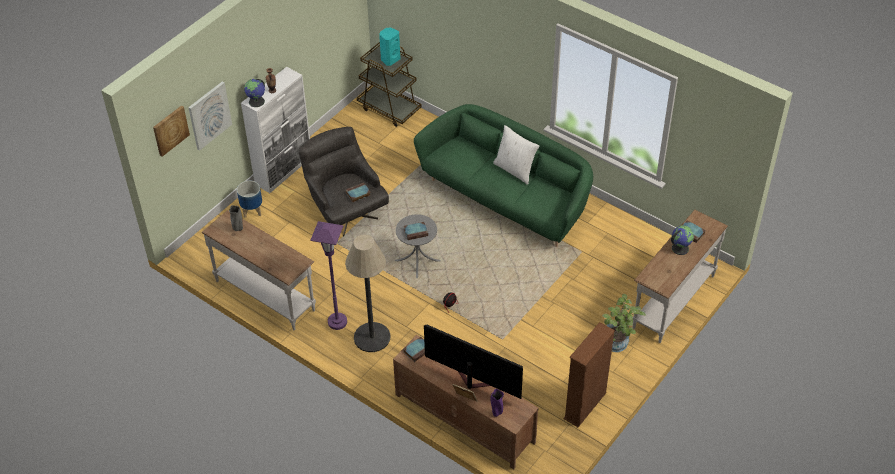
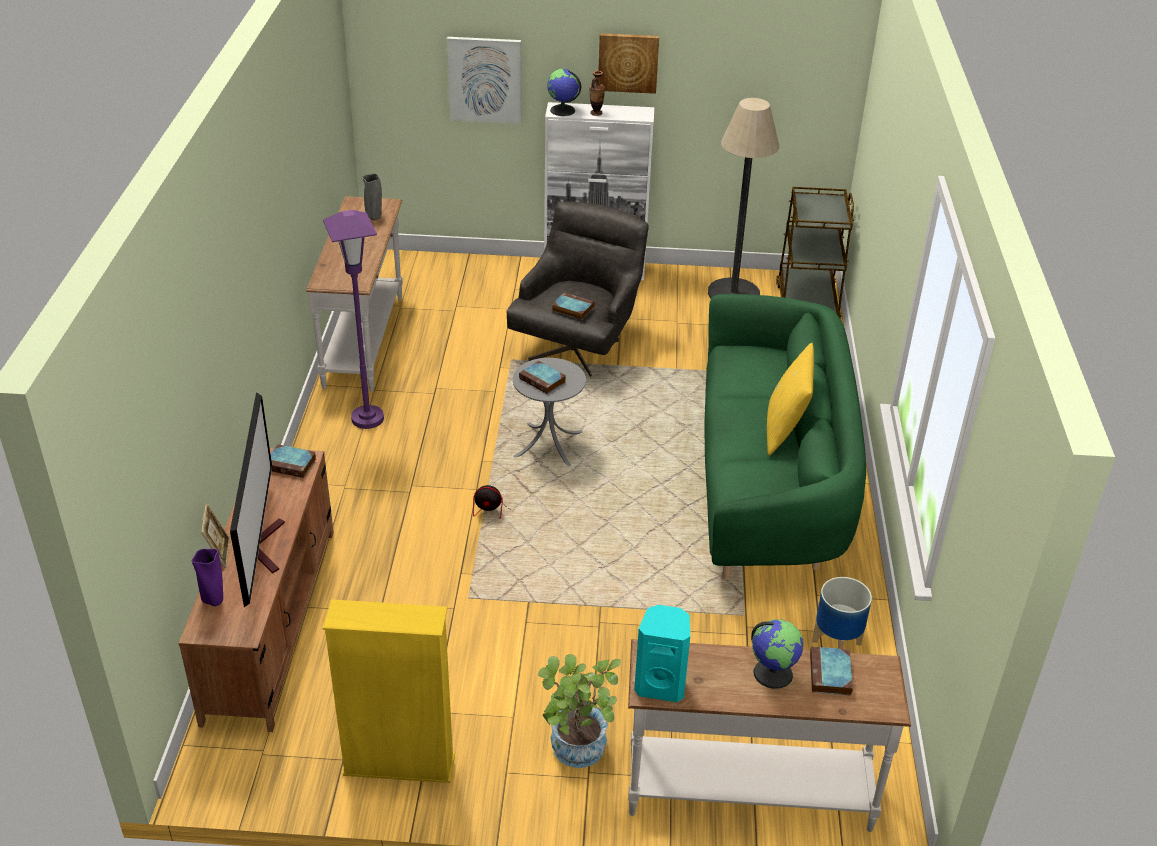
camera: 55 degrees right, 10 degrees down
(170, 130) = (407, 50): picture -> picture (628, 62)
(252, 211) = (500, 275): planter -> planter (837, 643)
(372, 337) = (364, 461): floor lamp -> floor lamp (733, 293)
(390, 59) = (825, 212): turquoise speaker -> turquoise speaker (660, 685)
(515, 170) = (785, 430): white pillow -> yellow pillow
(585, 406) = (399, 765): brown bookcase -> yellow bookcase

